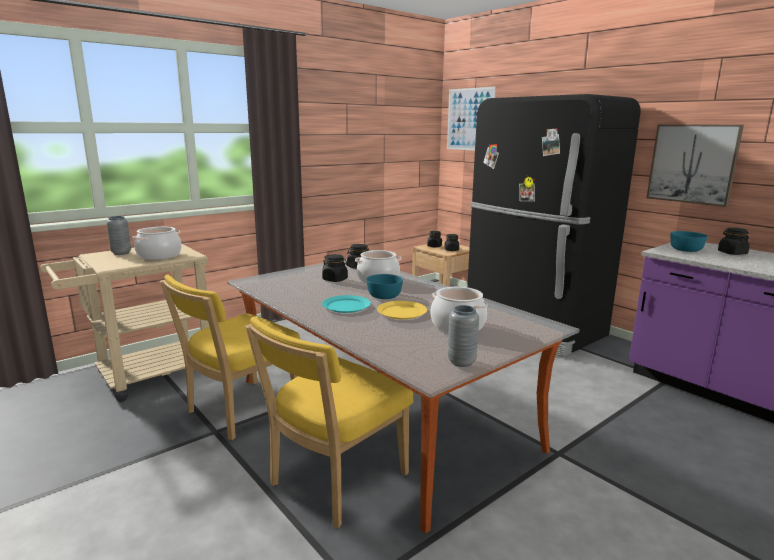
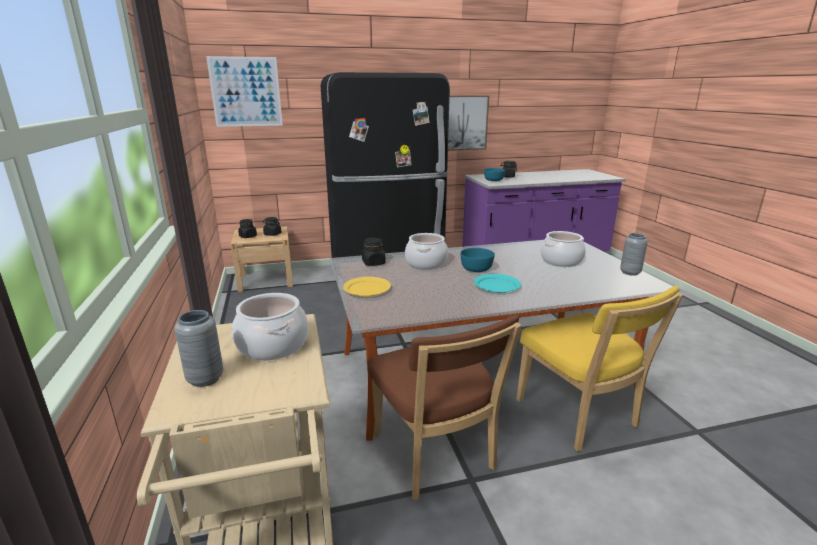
camera: 65 degrees left, 5 degrees up
(239, 411) = (435, 455): yellow chair -> brown chair
(335, 279) = (408, 278): black jar -> none
(401, 312) = (523, 270): yellow plate -> yellow plate (367, 289)

